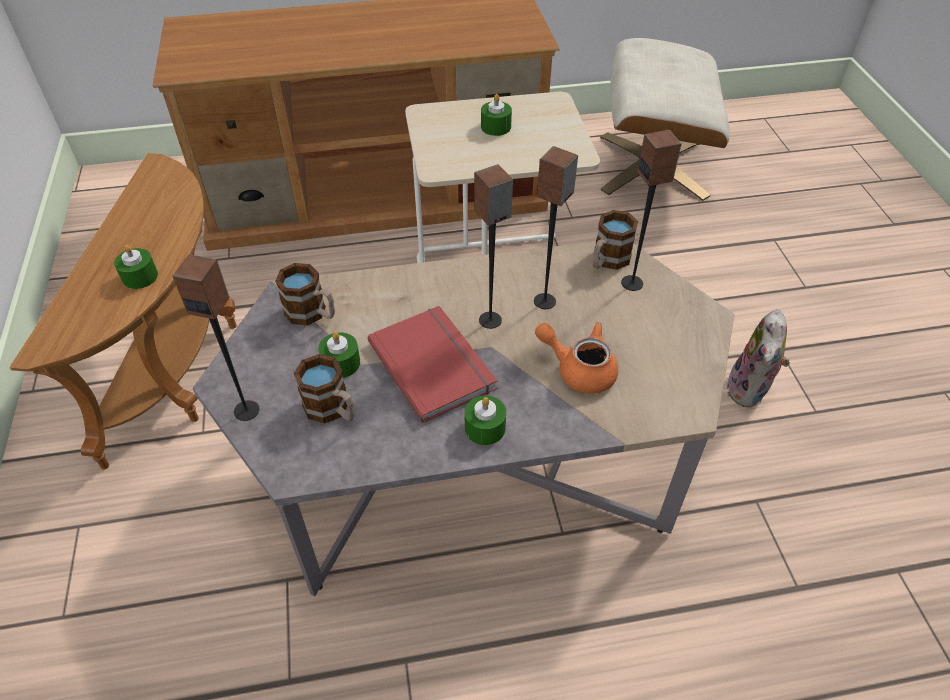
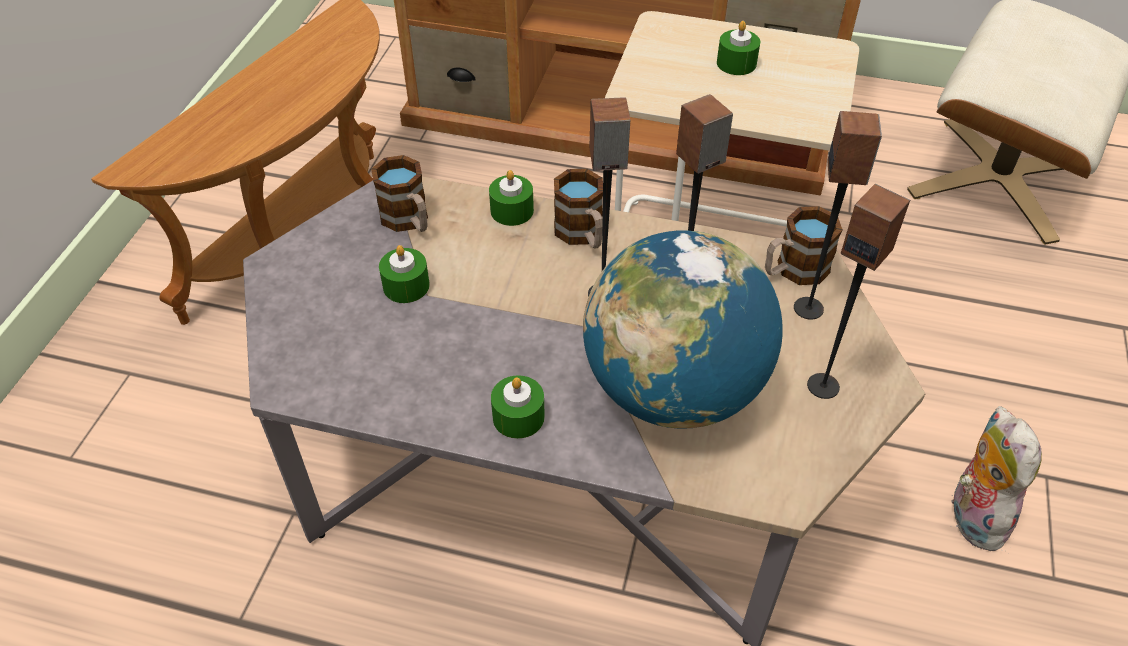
camera: 25 degrees right, 0 degrees up
(140, 276) = (261, 124): green candle -> green candle (512, 211)
(247, 410) = (280, 302): speaker -> speaker (823, 385)
(332, 410) = (366, 334): mug -> mug (582, 235)
(434, 363) = (507, 322): red book -> none
(579, 369) = (673, 390): orange teapot -> globe
(750, 391) = (971, 514): plush toy -> plush toy turned 135 degrees clockwise

